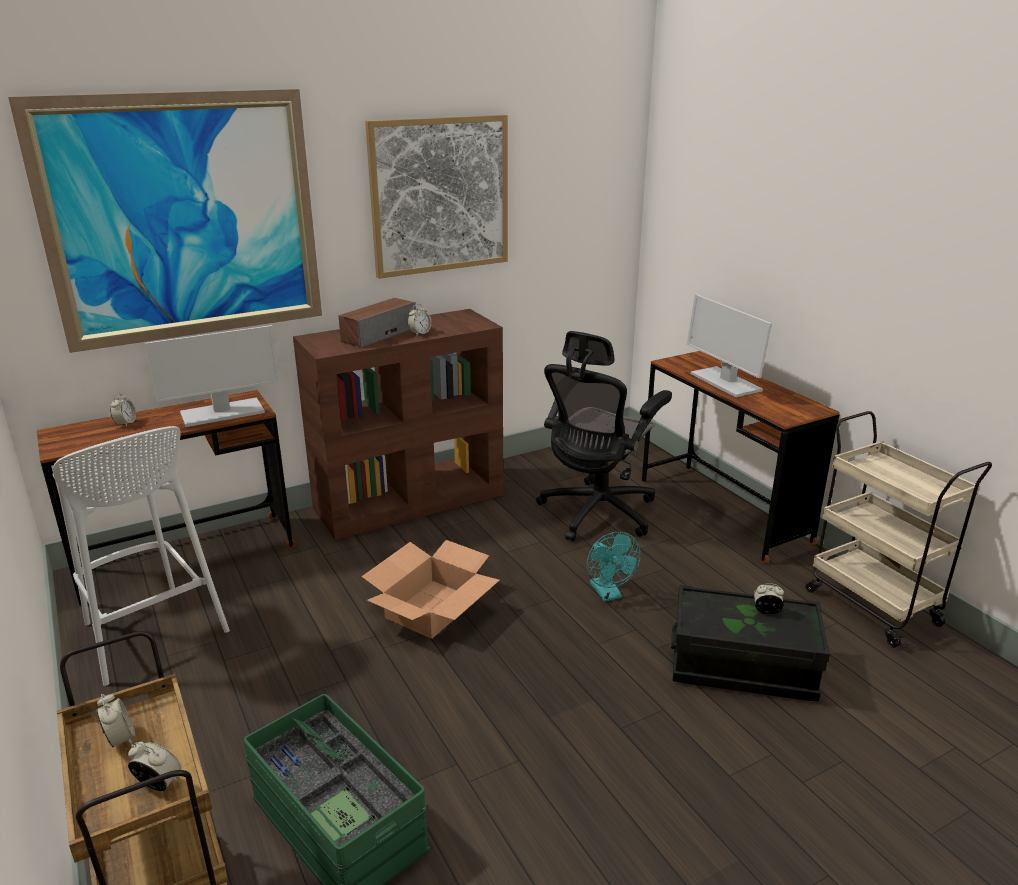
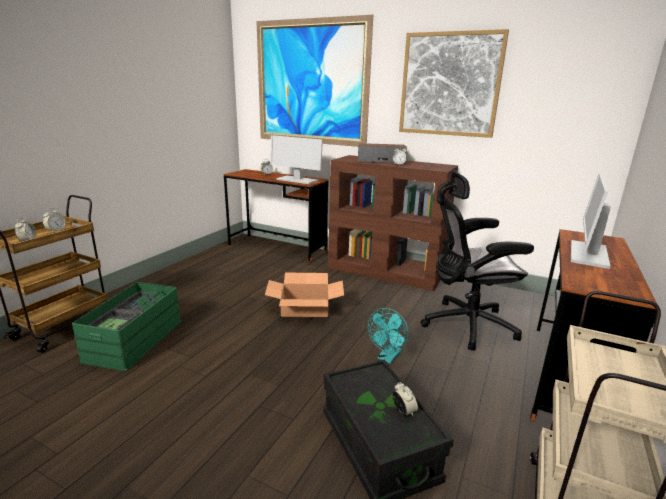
camera: 55 degrees right, 5 degrees down
(151, 633) = (224, 260): white stool -> none

